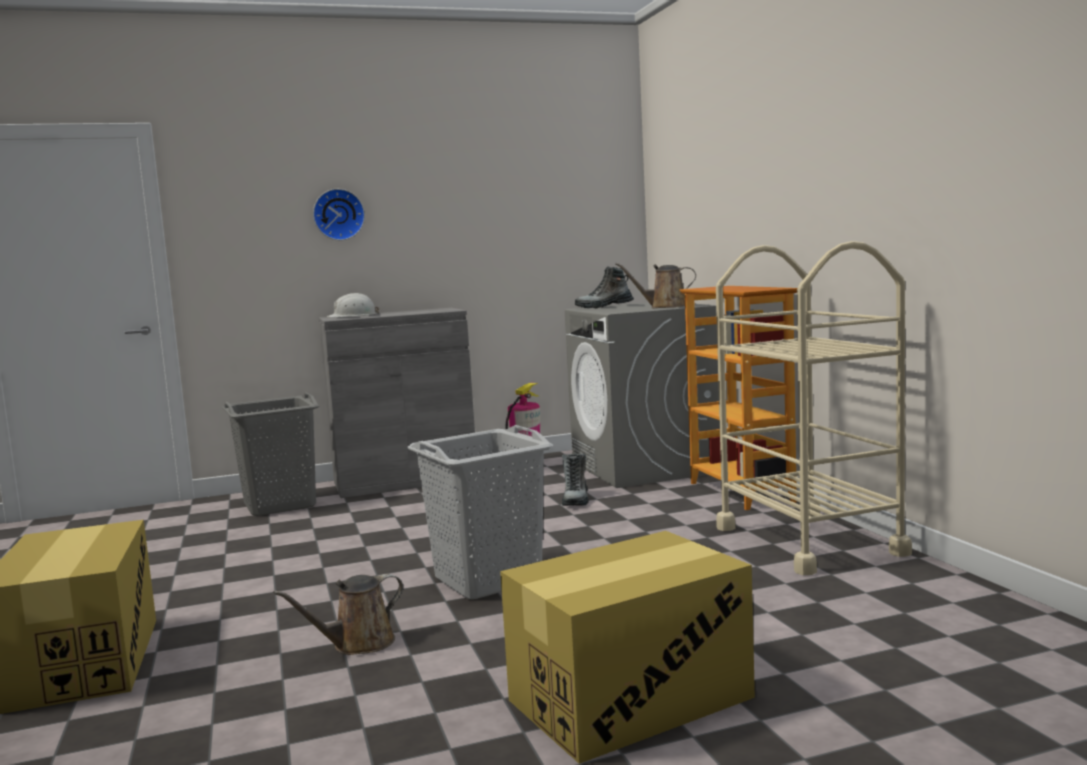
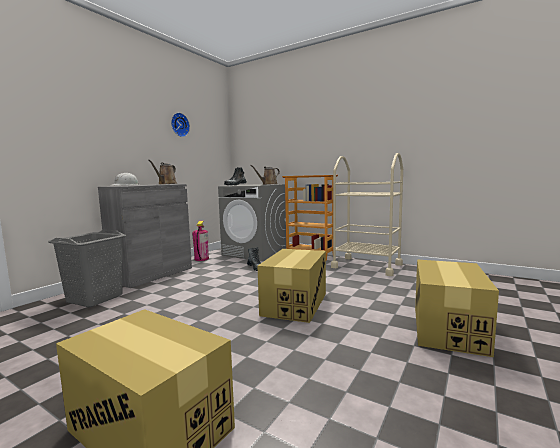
camera: 40 degrees left, 0 degrees up
(338, 214) = (106, 128): wall clock -> wall clock (179, 125)
(358, 644) = (305, 348): brown watering can -> brown watering can (166, 184)
(489, 580) = (295, 304): grey laundry basket -> cardboard box

